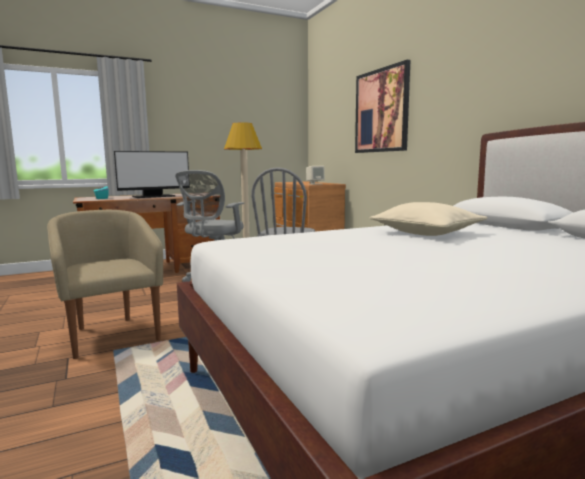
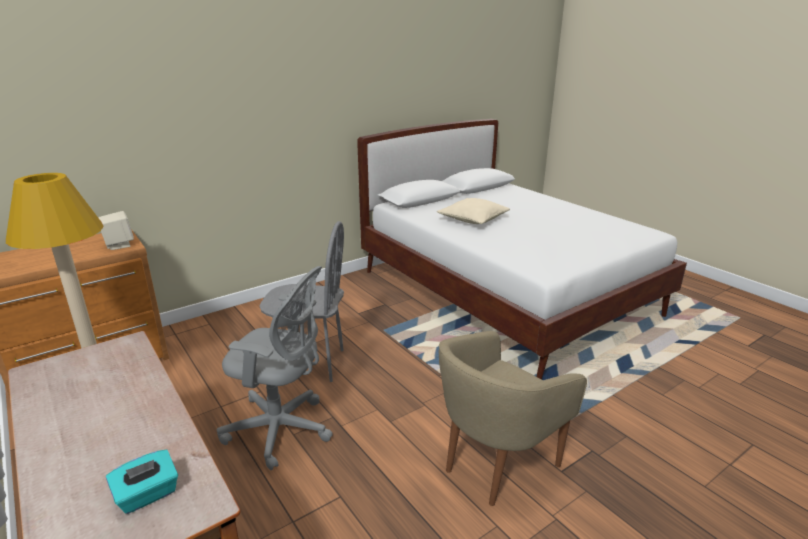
camera: 100 degrees left, 15 degrees up
(154, 196) = (122, 414): monitor -> none
(381, 111) = (195, 114): picture -> none

